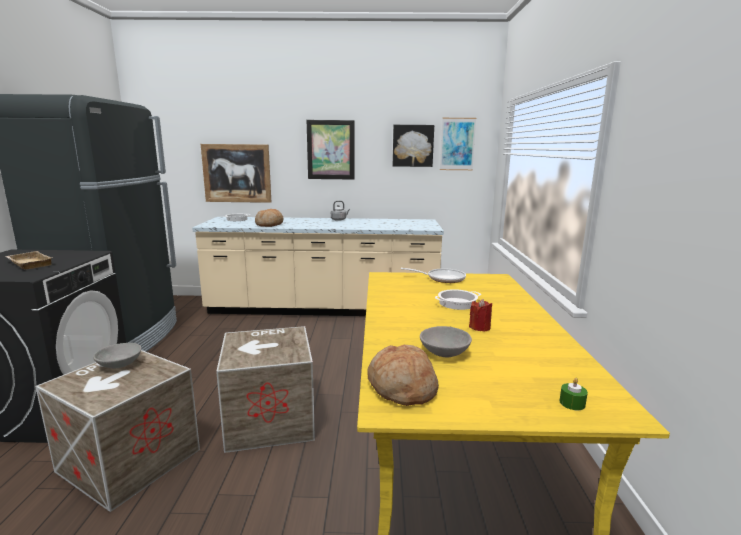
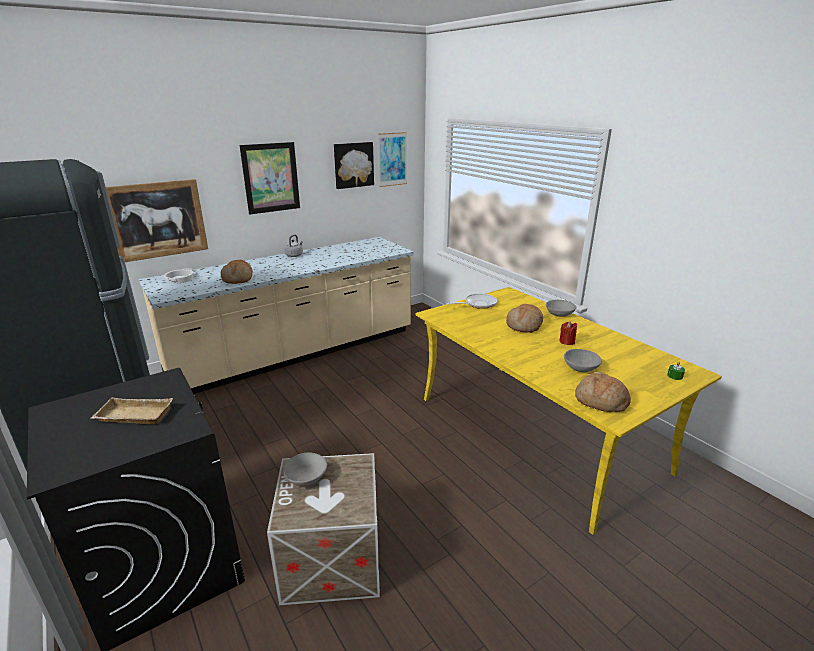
camera: 35 degrees left, 10 degrees up
(270, 420) = (396, 471): crate -> none
(457, 303) = (524, 325): cooking pot -> bread
(521, 305) = (559, 314): none -> grey bowl

